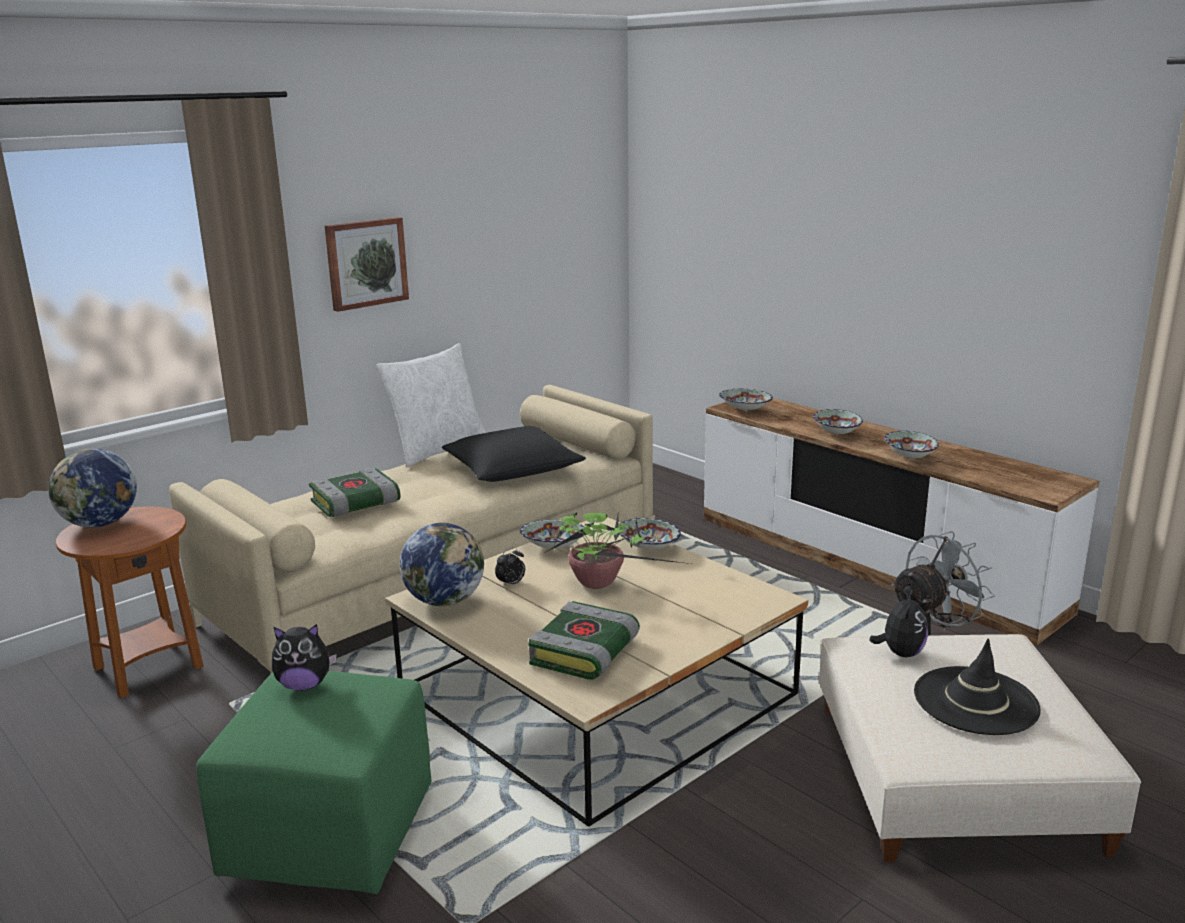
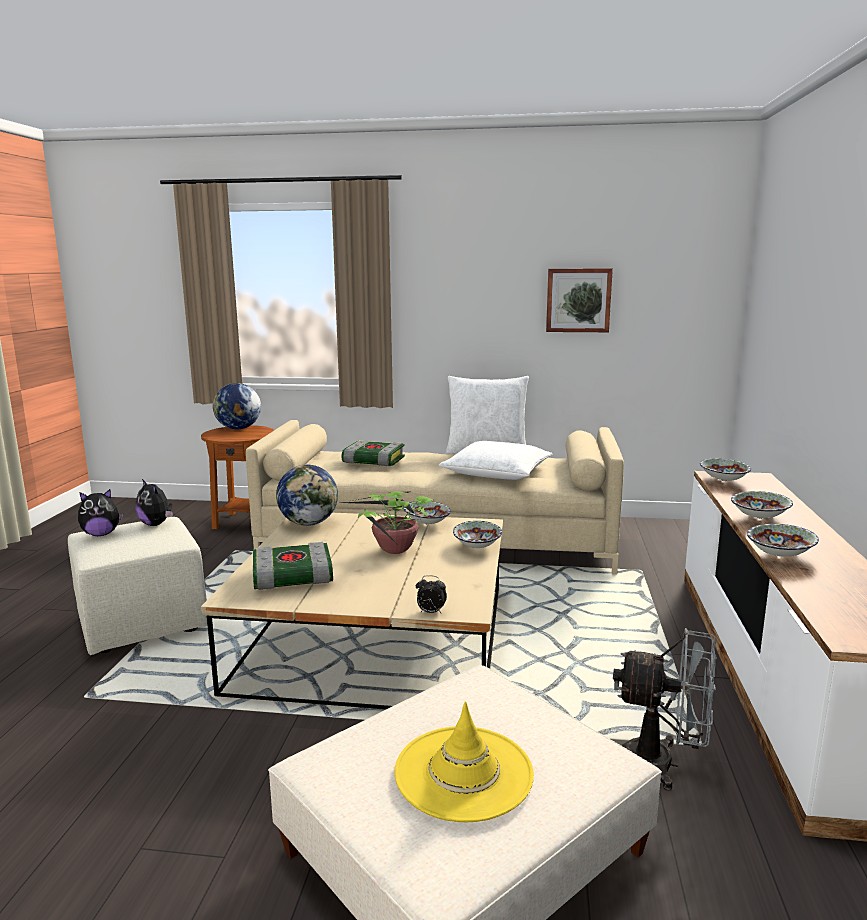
camera: 50 degrees right, 5 degrees down
(330, 833) = (144, 623): green ottoman -> beige ottoman
(366, 263) = (462, 303): picture -> picture (578, 300)
(511, 584) = (356, 530): alarm clock -> alarm clock (430, 612)
(512, 469) = (496, 473): black pillow -> white pillow
(900, 653) = (502, 706): plush toy -> plush toy (101, 534)
(975, 701) = (464, 772): black hat -> yellow hat

